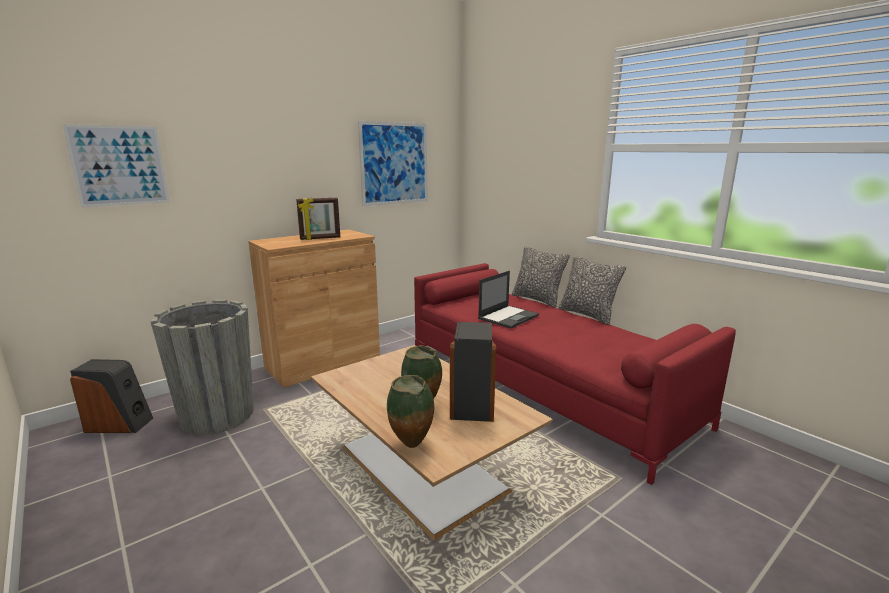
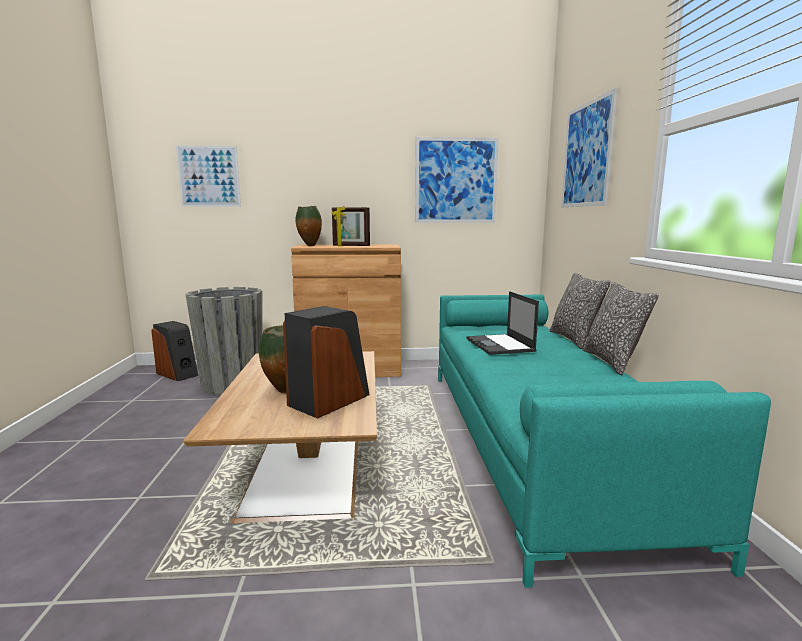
camera: 35 degrees right, 5 degrees down
(412, 446) = (221, 413): vase -> vase (309, 246)
(508, 317) = (500, 345): laptop -> laptop turned 90 degrees clockwise
(519, 149) = (587, 155): none -> picture
(542, 385) = (533, 441): red sofa -> turquoise sofa

